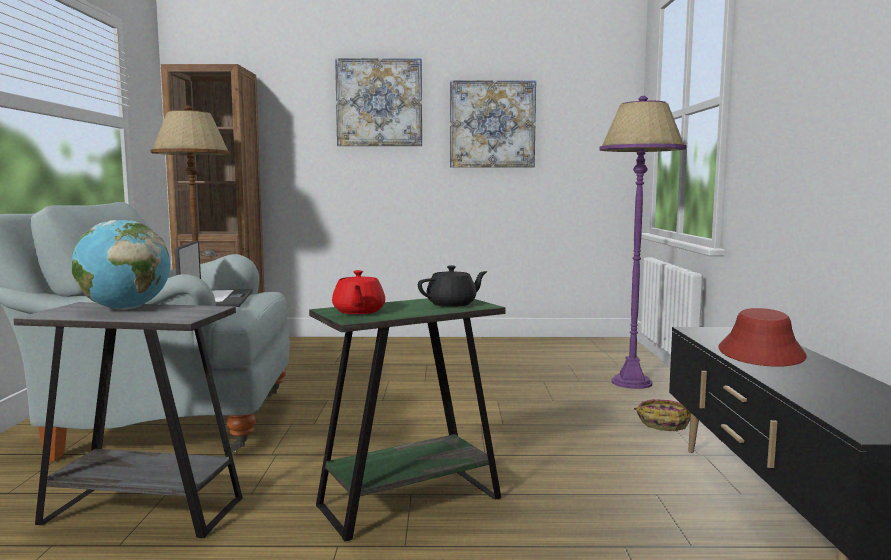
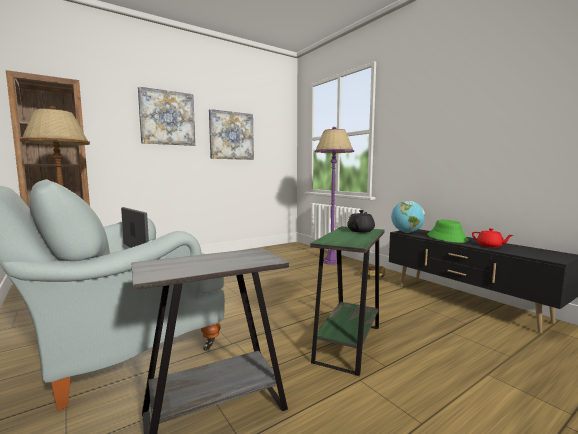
camera: 35 degrees left, 0 degrees up
(124, 309) = (198, 260): globe -> globe (406, 232)
(358, 312) = (342, 240): red teapot -> red teapot (490, 246)
(761, 353) = (447, 238): red hat -> green hat

